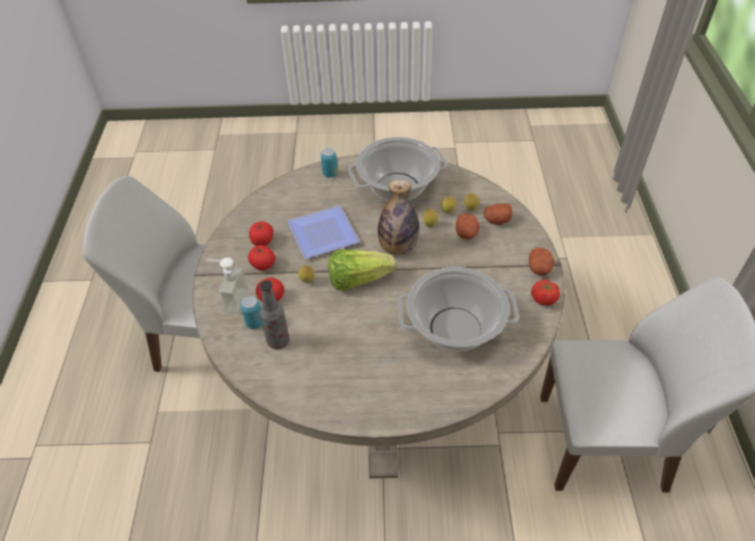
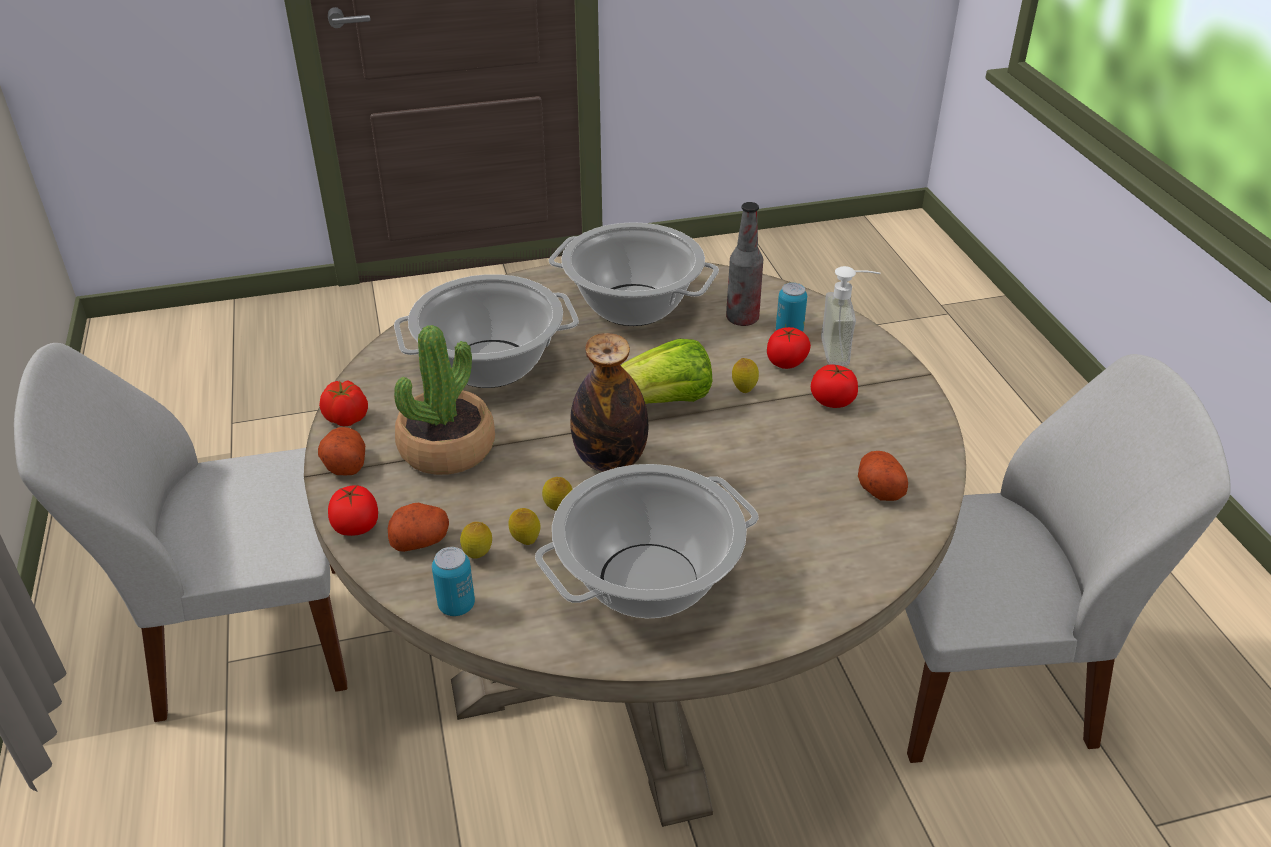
camera: 165 degrees right, 10 degrees down
(262, 241) = (861, 435): tomato -> tomato (356, 526)
(321, 236) = (759, 459): plate -> none
(330, 174) = (817, 591): can -> can (456, 605)
(347, 369) = (632, 306): none -> cooking pot
(466, 233) = (482, 504): potato -> potato (879, 488)
(484, 269) = (447, 448): none -> potted plant

